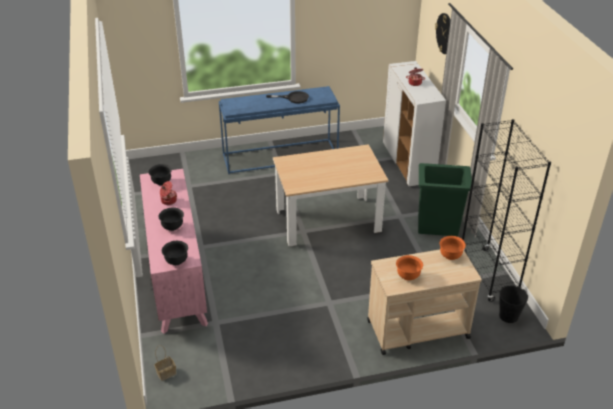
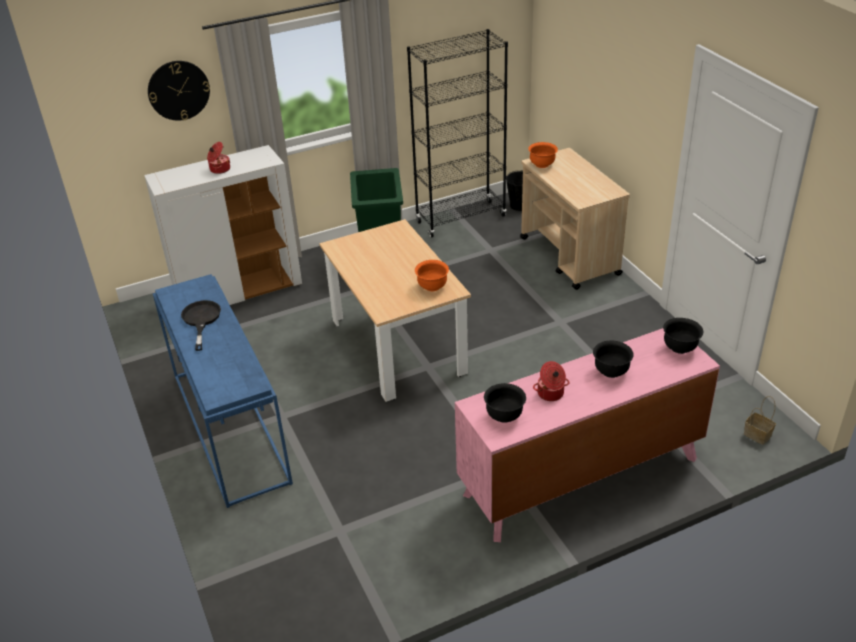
camera: 100 degrees left, 0 degrees up
(408, 276) = (590, 185): orange bowl -> orange bowl (432, 287)

